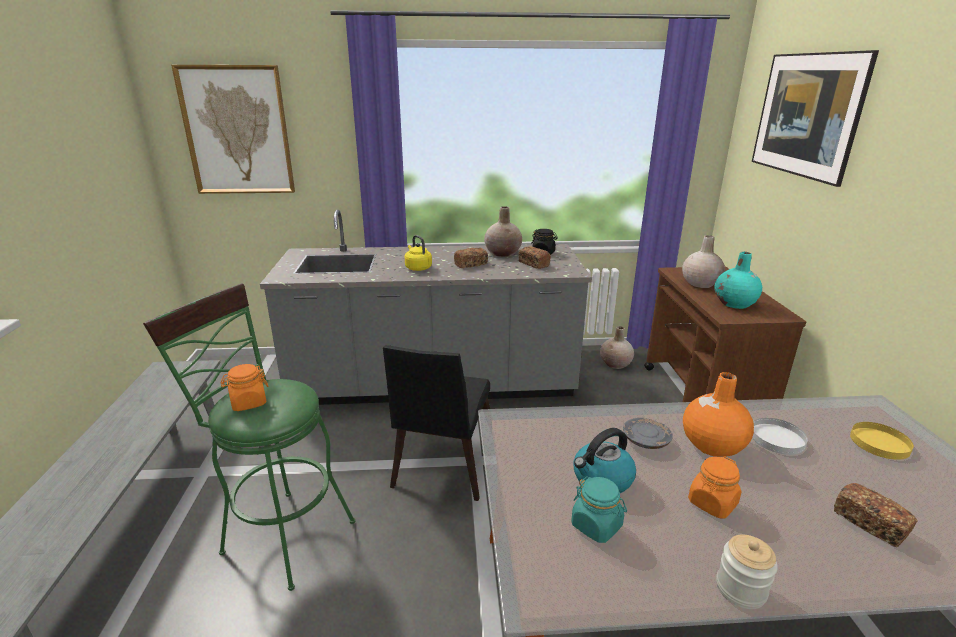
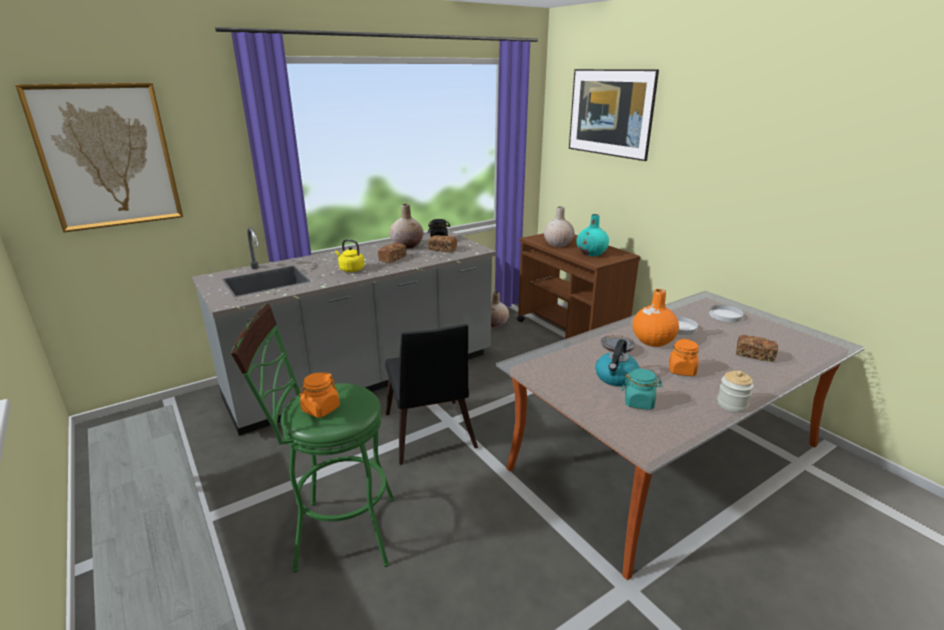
camera: 30 degrees left, 0 degrees up
(879, 442) = (725, 315): yellow plate -> white plate

